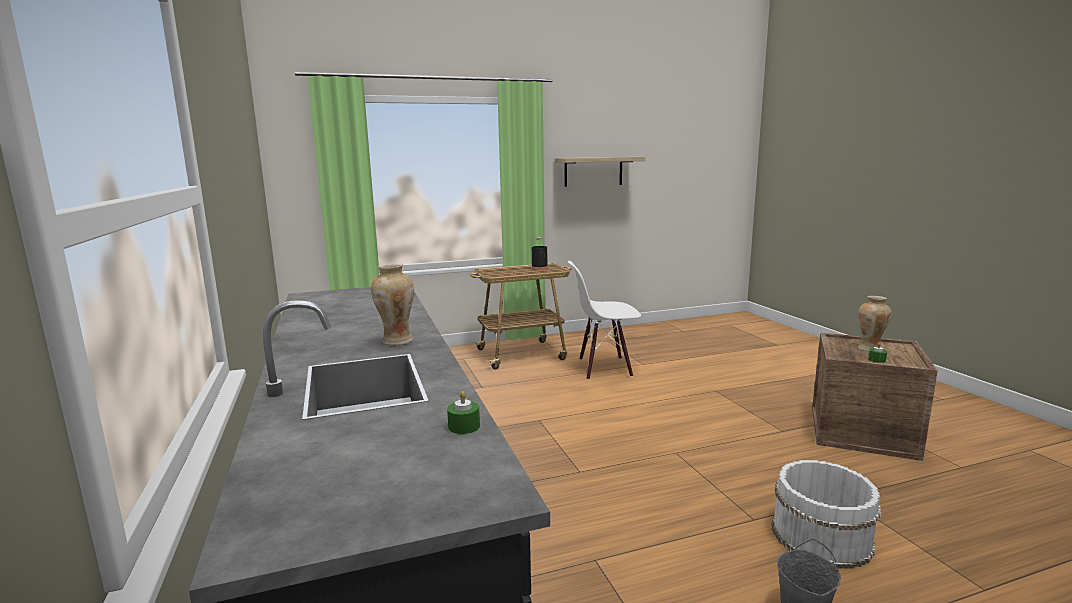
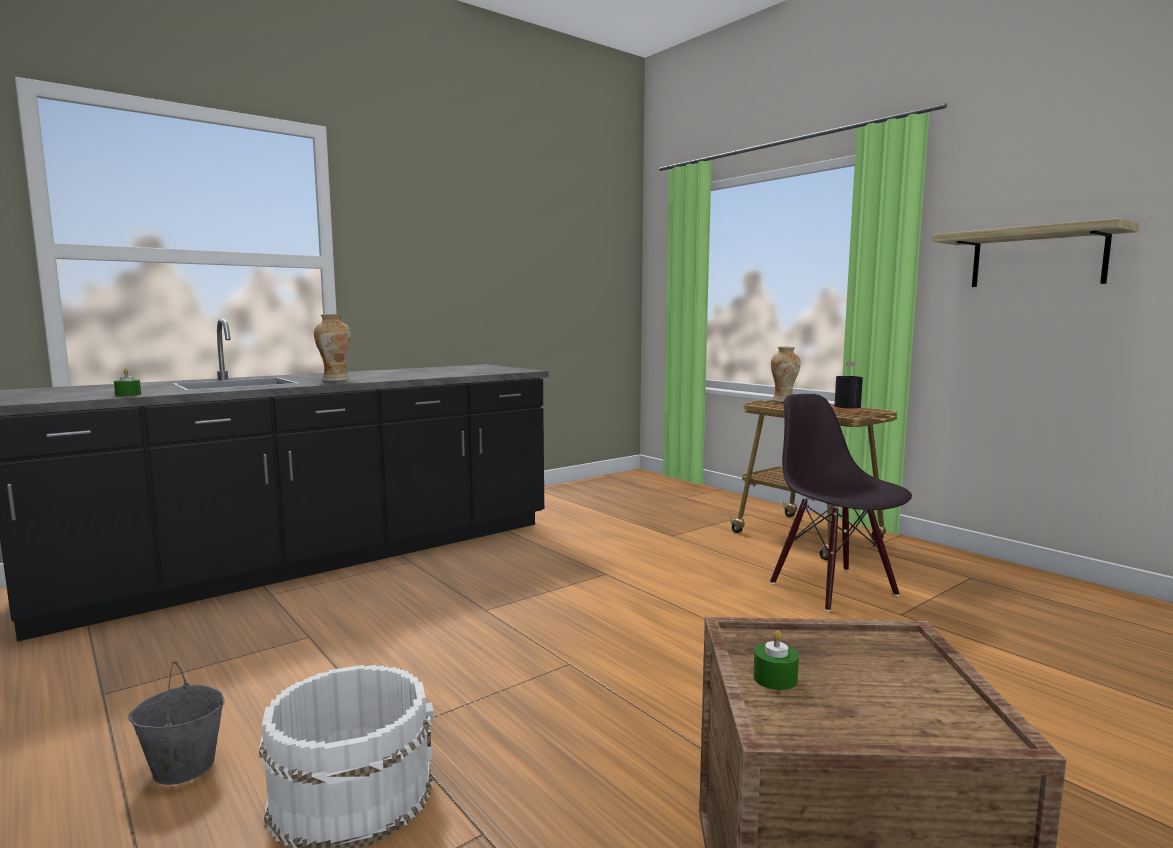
camera: 70 degrees right, 5 degrees down
(604, 368) = (834, 588): white chair -> black chair
(870, 349) = (873, 679): vase -> vase (783, 401)

